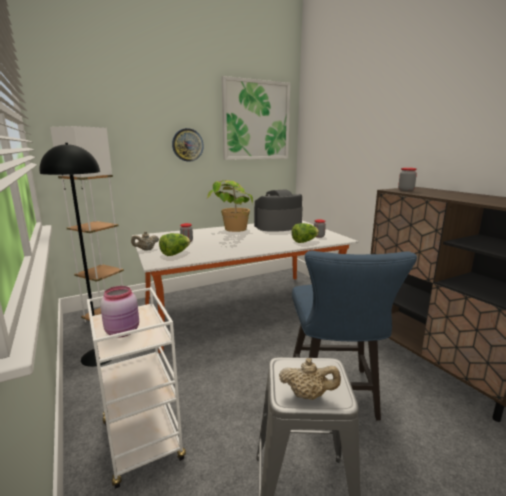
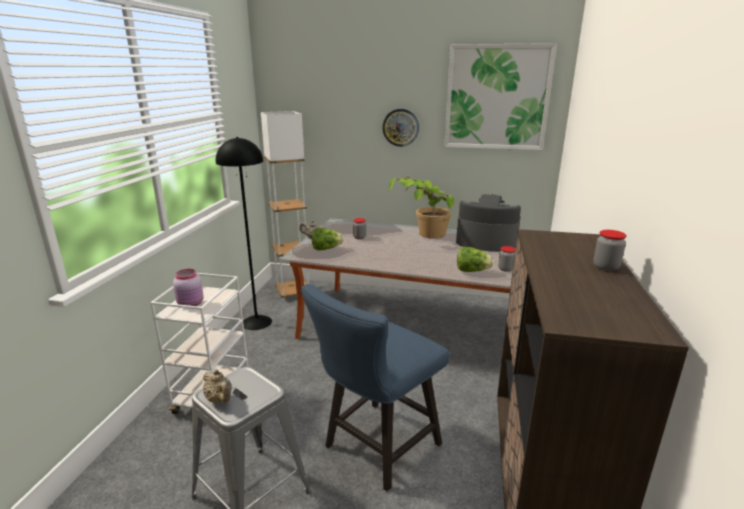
camera: 40 degrees right, 5 degrees up
(406, 190) = (546, 239): jar -> jar (606, 267)

